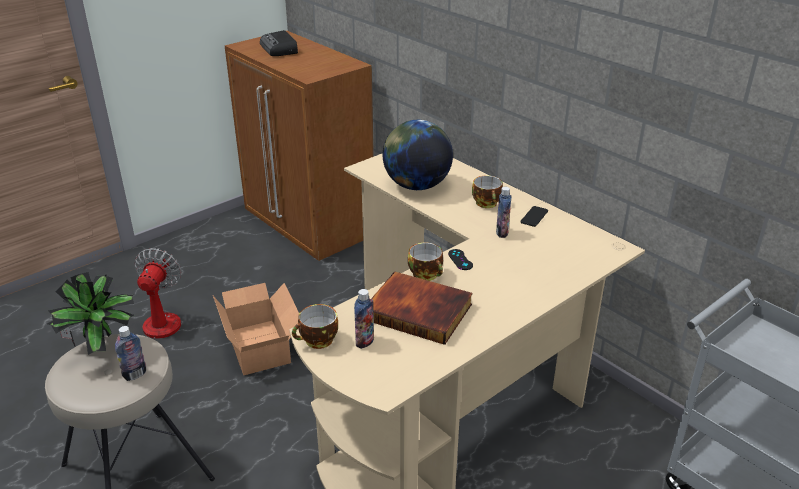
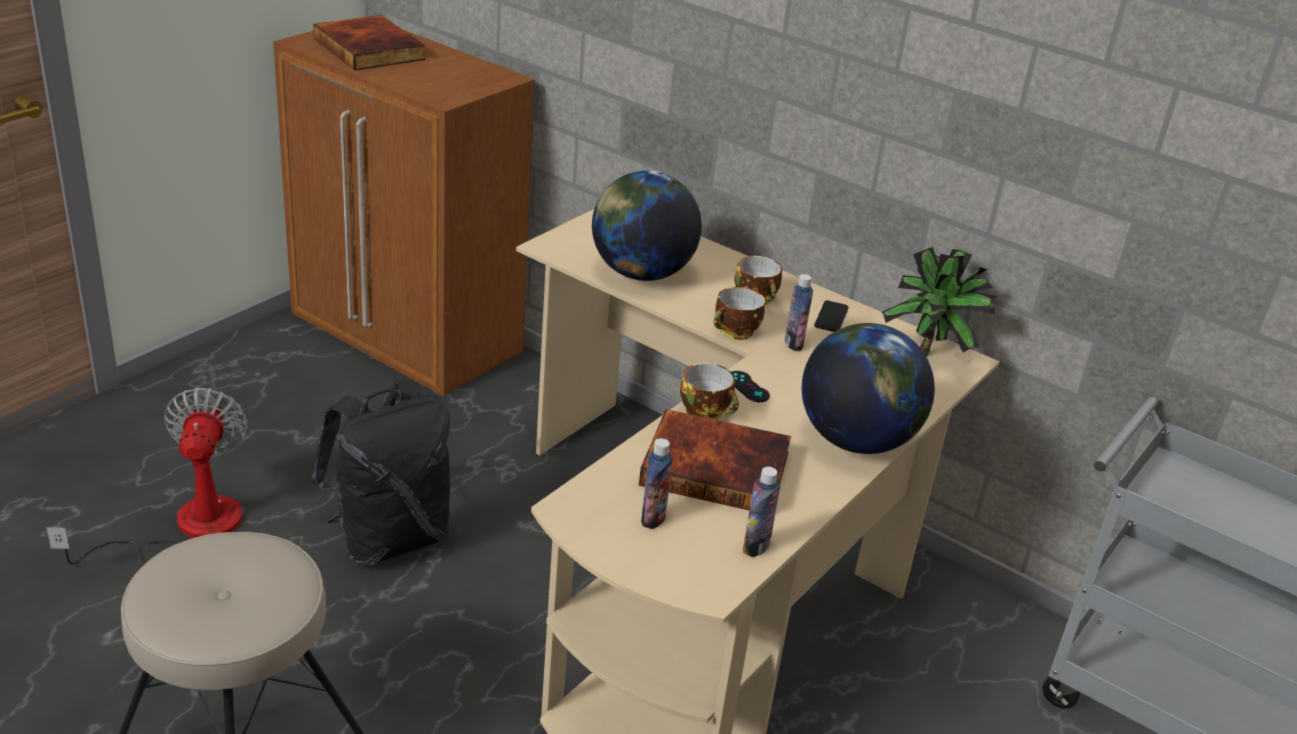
camera: 15 degrees left, 0 degrees up
(104, 349) = (208, 559): potted plant -> potted plant (931, 354)
(135, 374) = (276, 596): bottle -> bottle (756, 546)
(261, 345) = (389, 538): cardboard box -> black backpack
(279, 49) = (371, 49): radio -> book
(317, 341) = (582, 522): cup -> cup (735, 332)
(522, 298) = (856, 440): none -> globe

